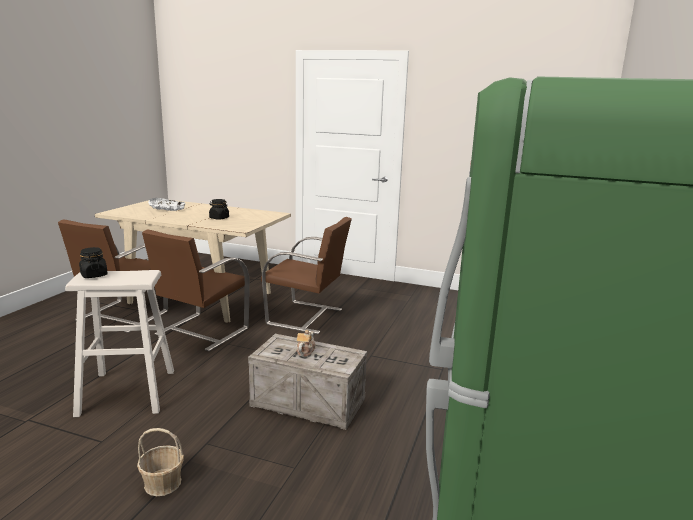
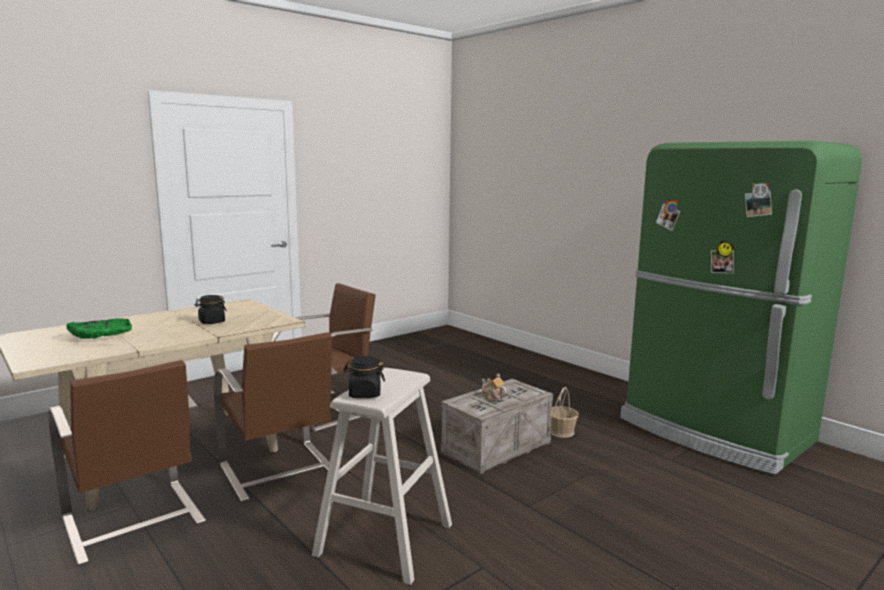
camera: 60 degrees left, 5 degrees down
(163, 483) = (579, 537): basket -> basket (561, 431)
(166, 210) = (101, 337): white bowl -> green bowl

